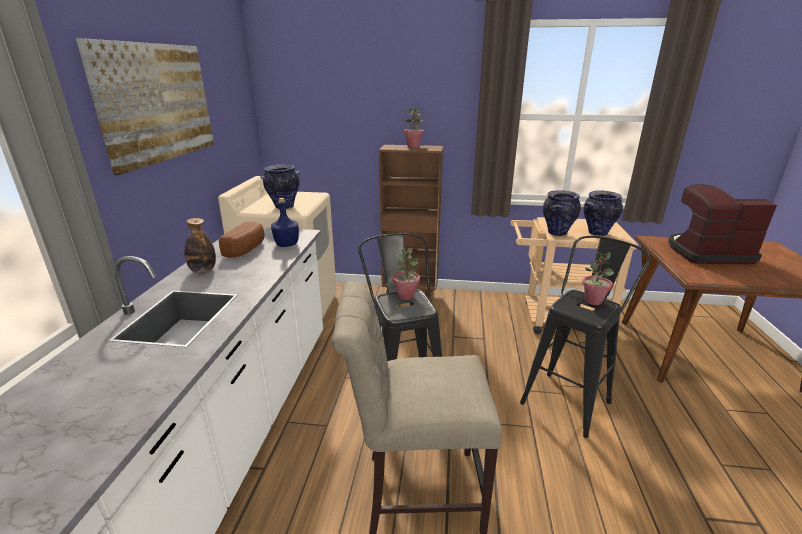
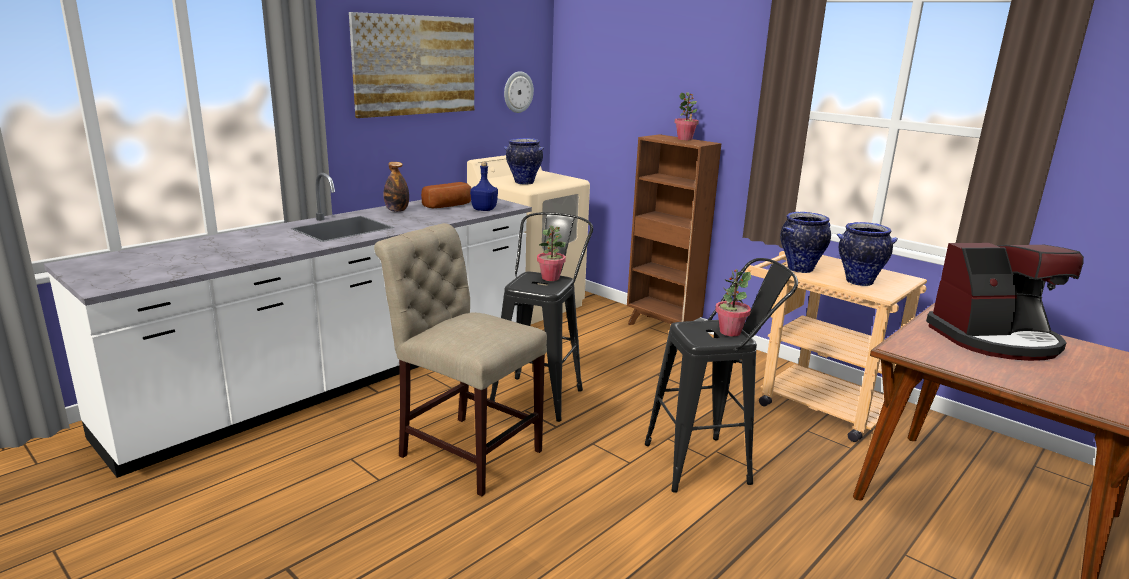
camera: 35 degrees right, 5 degrees down
(237, 120) = (518, 92): none -> wall clock
(707, 253) = (995, 340): coffee machine -> coffee machine turned 135 degrees clockwise

